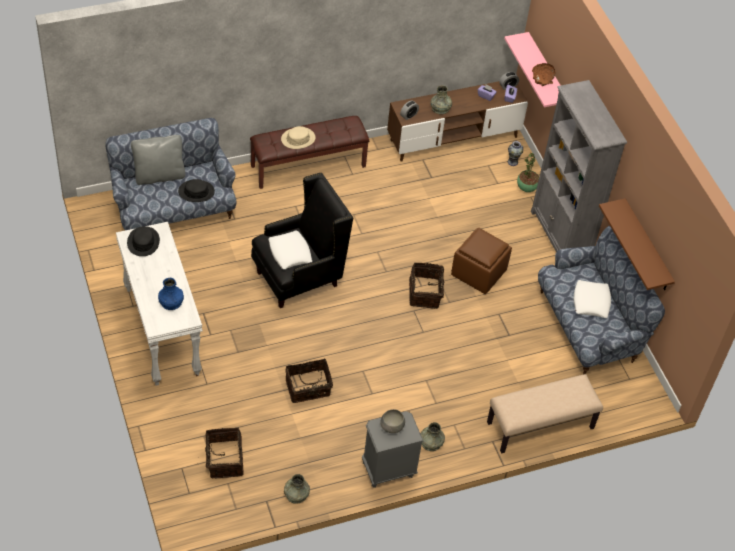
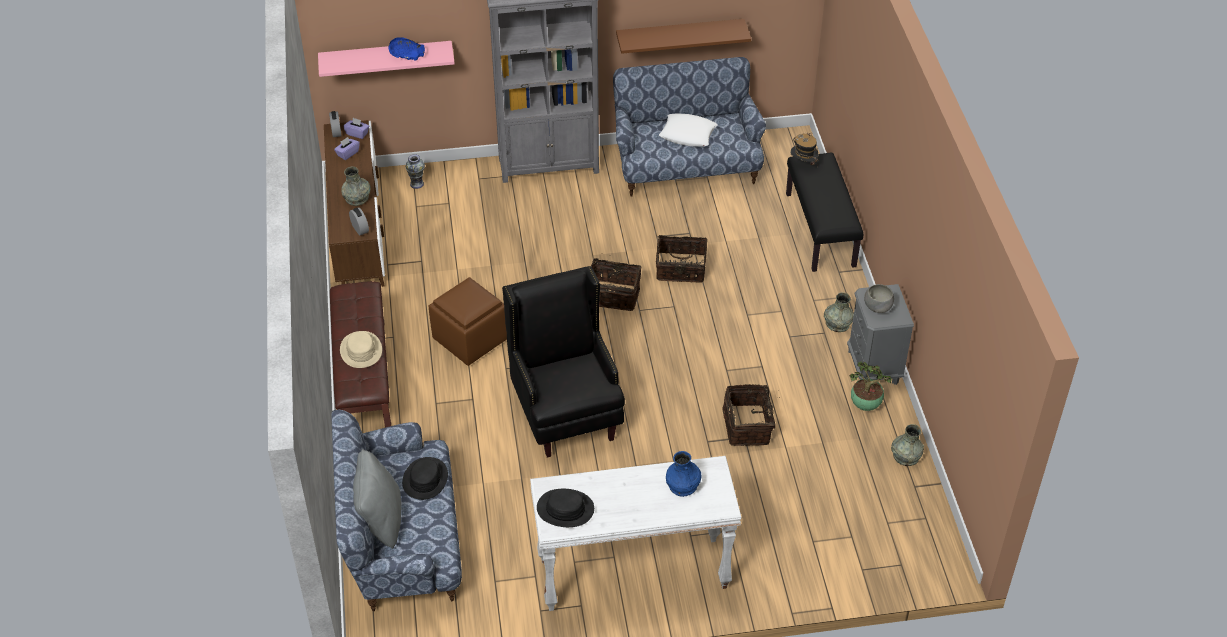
camera: 75 degrees left, 5 degrees down
(224, 460) = (852, 523): basket -> basket (680, 270)
(290, 253) = (575, 380): white pillow -> none
(479, 273) = (591, 243): brown ottoman -> brown ottoman (471, 339)
(526, 189) = (465, 180): potted plant -> potted plant (866, 405)
(540, 426) = (821, 230): beige bench -> black bench
(543, 78) = (406, 54): brown bowl -> blue bowl
(575, 382) = (803, 164): none -> hat

